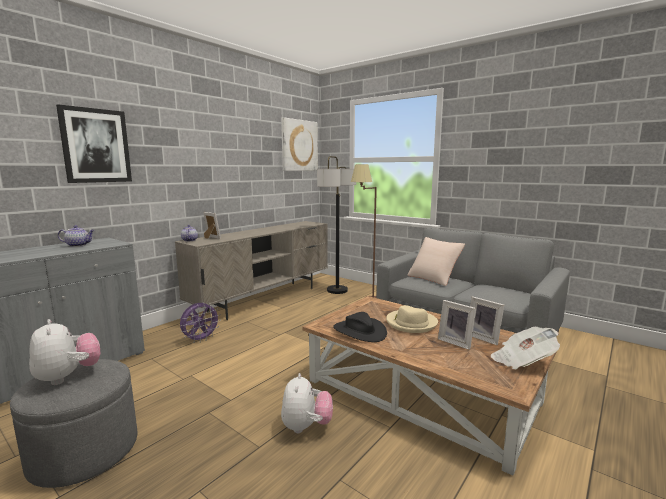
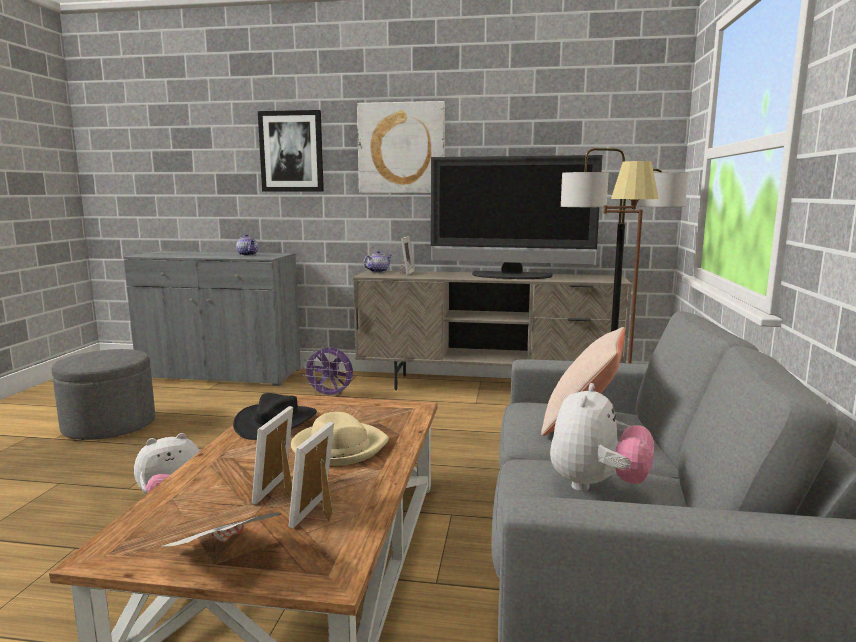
camera: 60 degrees right, 0 degrees up
(68, 376) = (105, 354): plush toy -> plush toy (596, 486)
(271, 229) = (511, 276): none -> television
(299, 145) = (624, 131): picture -> picture (401, 148)

